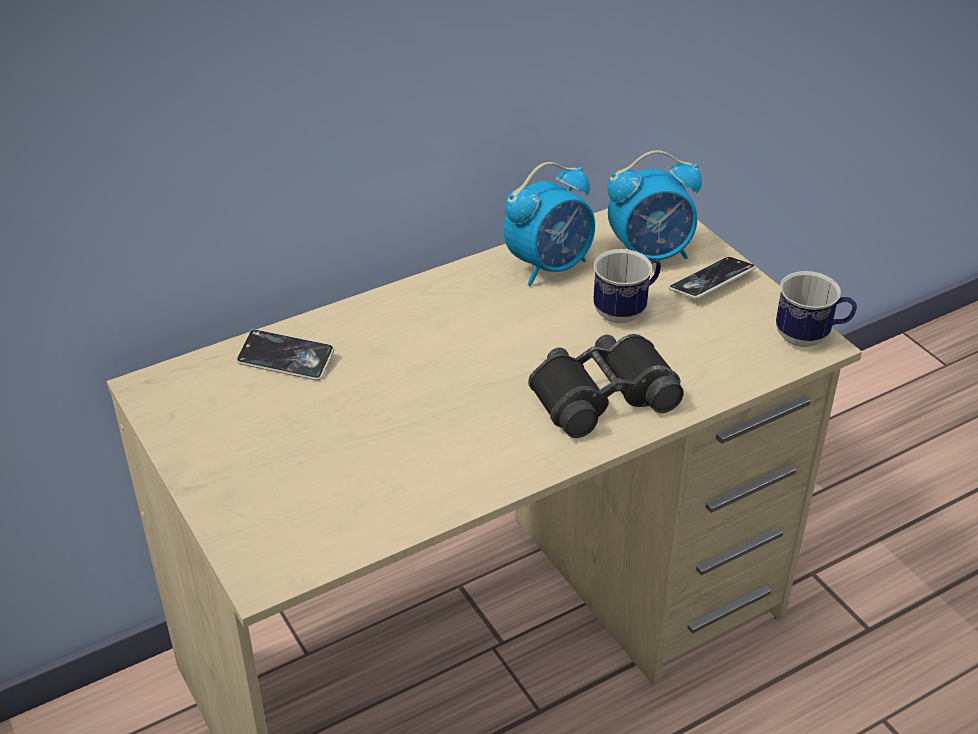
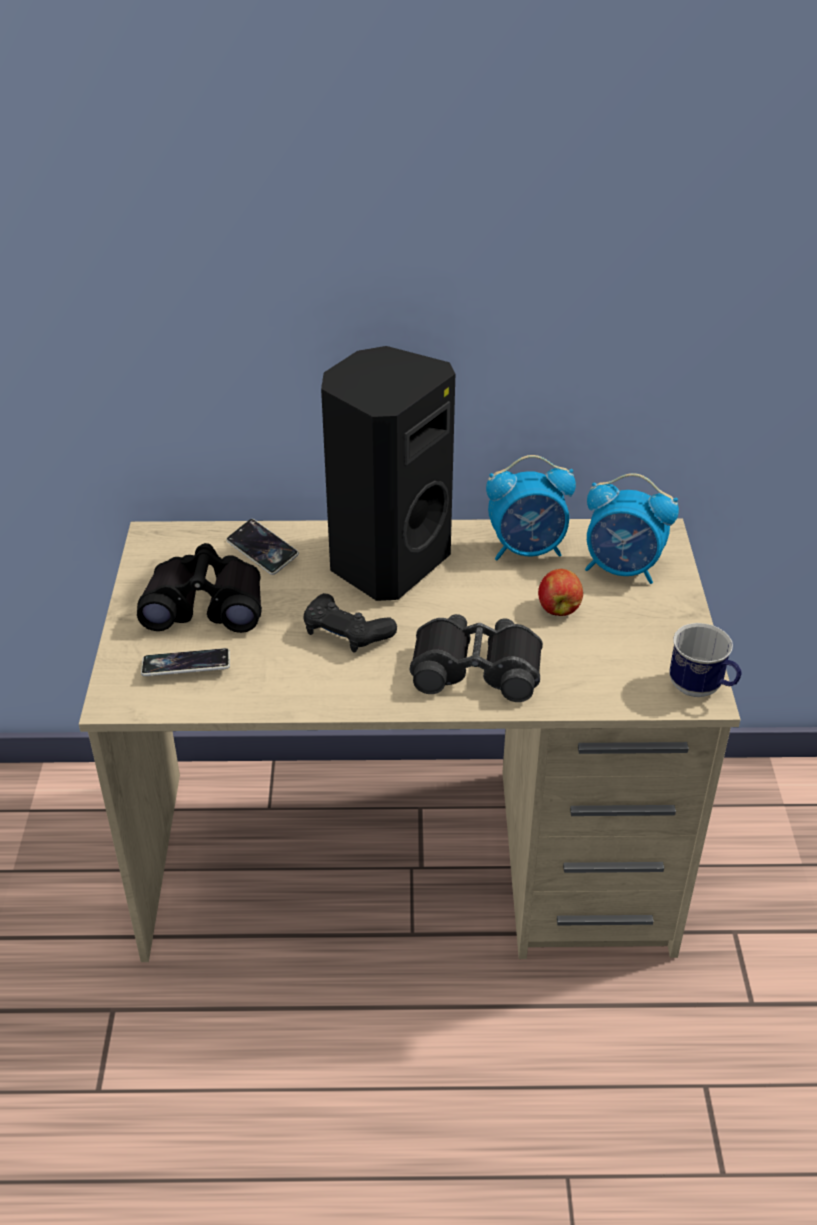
camera: 30 degrees right, 0 degrees up
(274, 438) = (205, 605): none -> black binoculars
(425, 326) = (386, 562): none -> black speaker
(447, 410) = (346, 633): none -> black game controller
(626, 311) = (558, 608): mug -> apple
(711, 282) = (655, 611): phone -> phone (186, 667)

